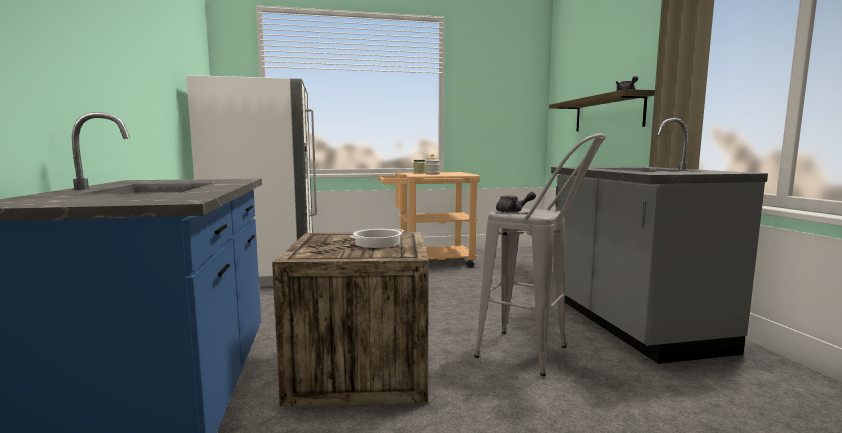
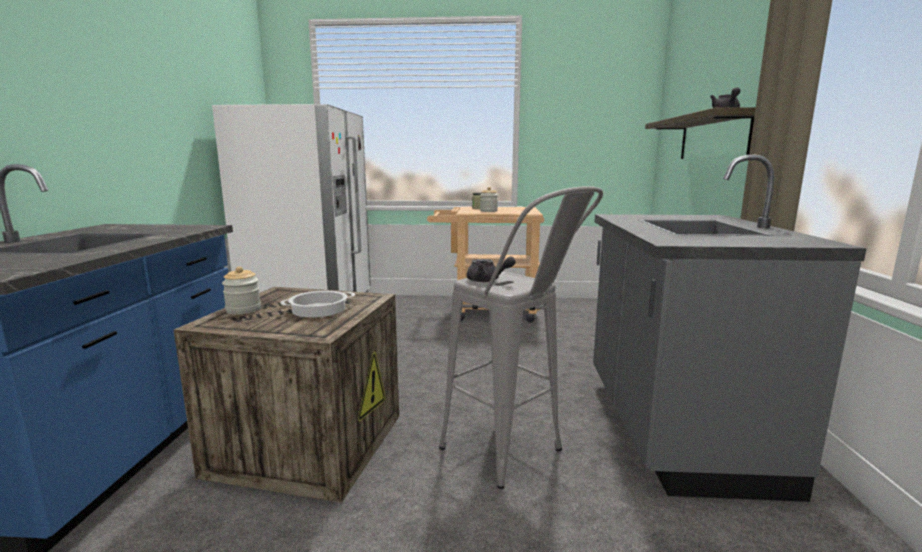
camera: 15 degrees right, 5 degrees up
(311, 247) = (243, 310): none -> jar

